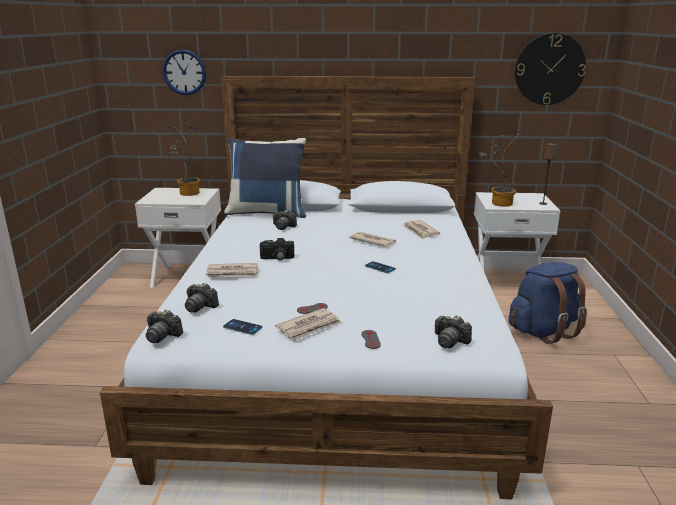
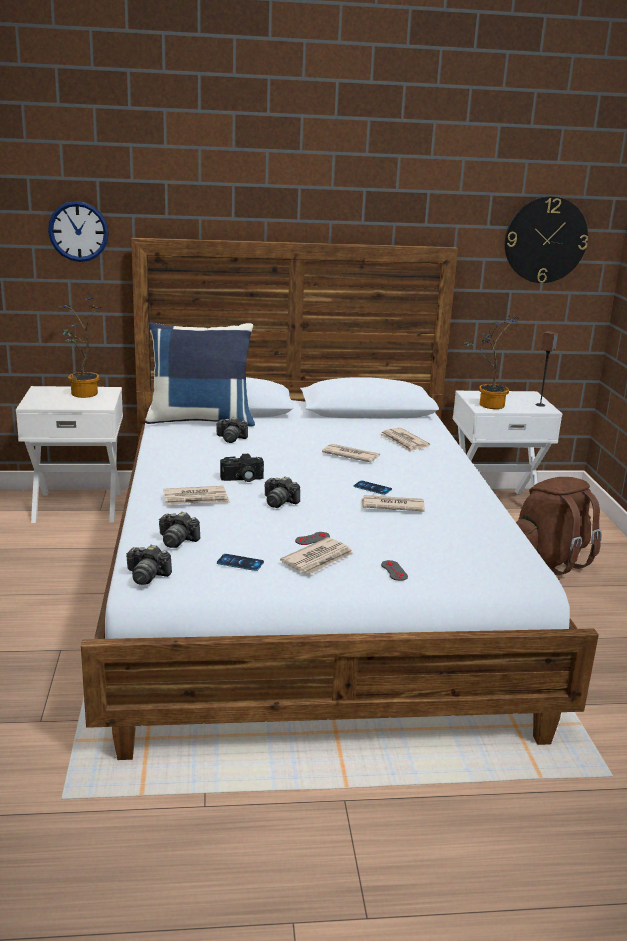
camera: 10 degrees left, 0 degrees up
(390, 283) = (392, 506): none -> newspaper
(450, 341) = (482, 569): camera -> camera (279, 502)
(543, 331) = (549, 561): blue backpack -> brown backpack

